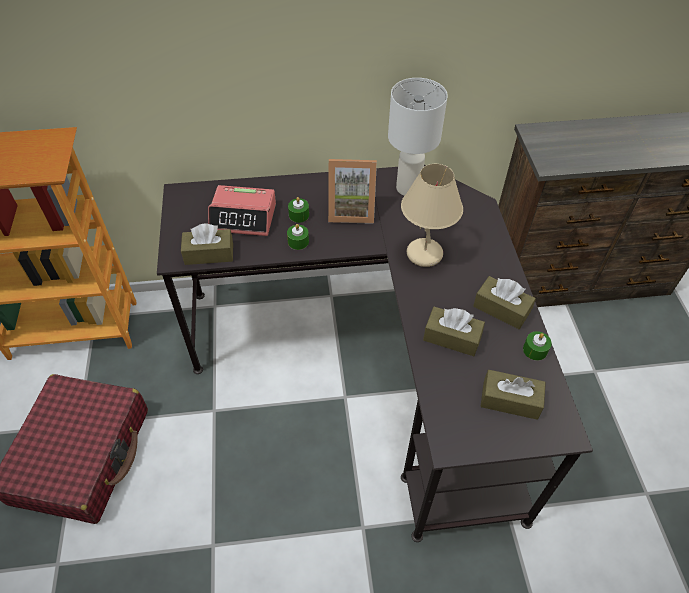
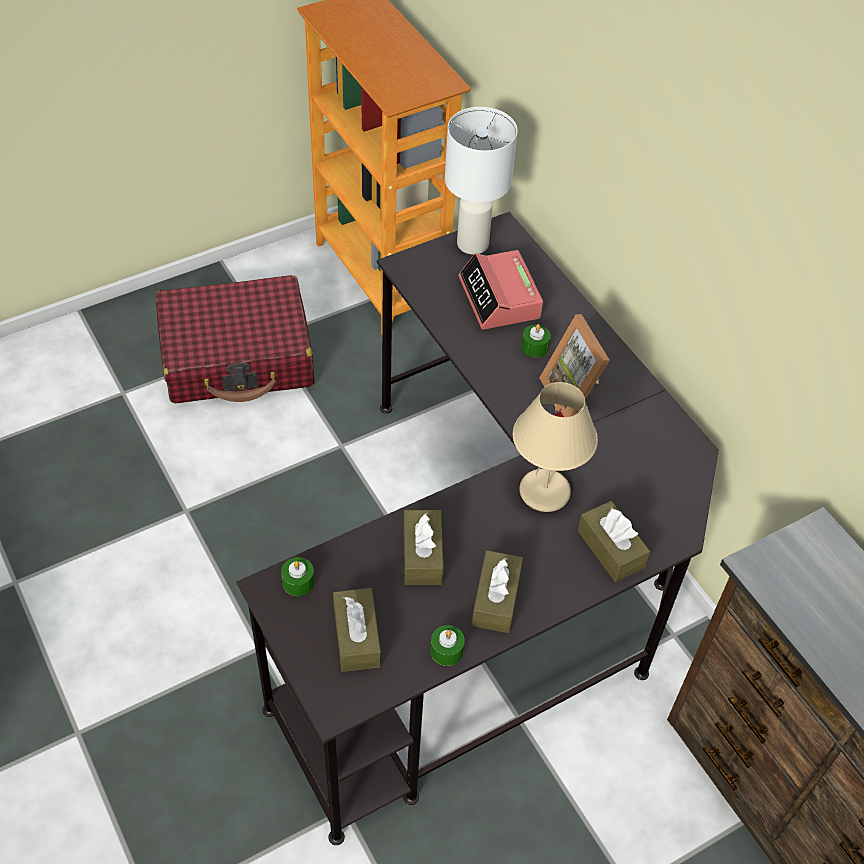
camera: 65 degrees right, 0 degrees up
(209, 254) = (426, 290): brown tissue box -> brown tissue box (610, 549)
(298, 242) = (491, 361): green candle -> green candle (298, 582)
(408, 187) = (657, 442): white table lamp -> white table lamp (473, 243)

